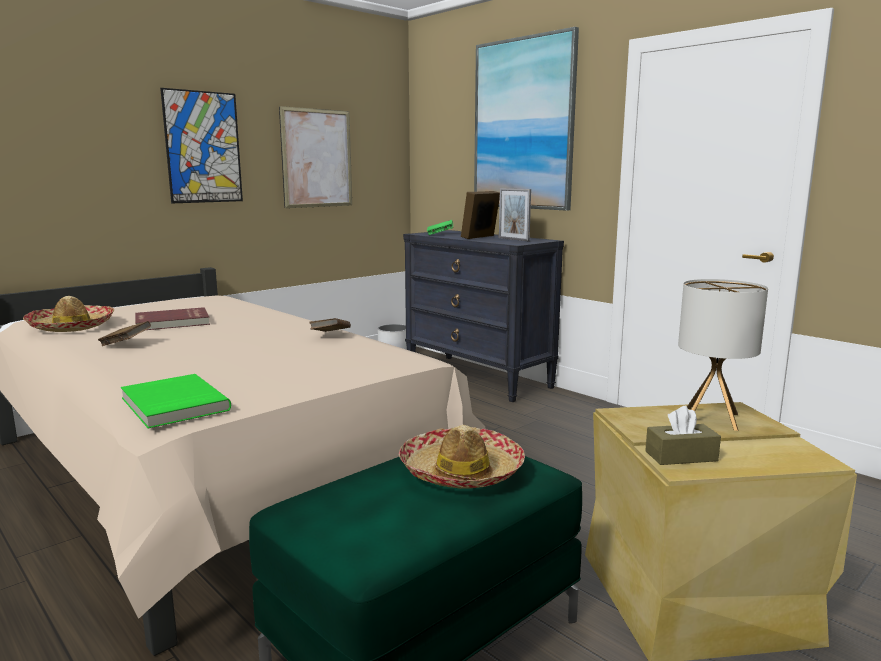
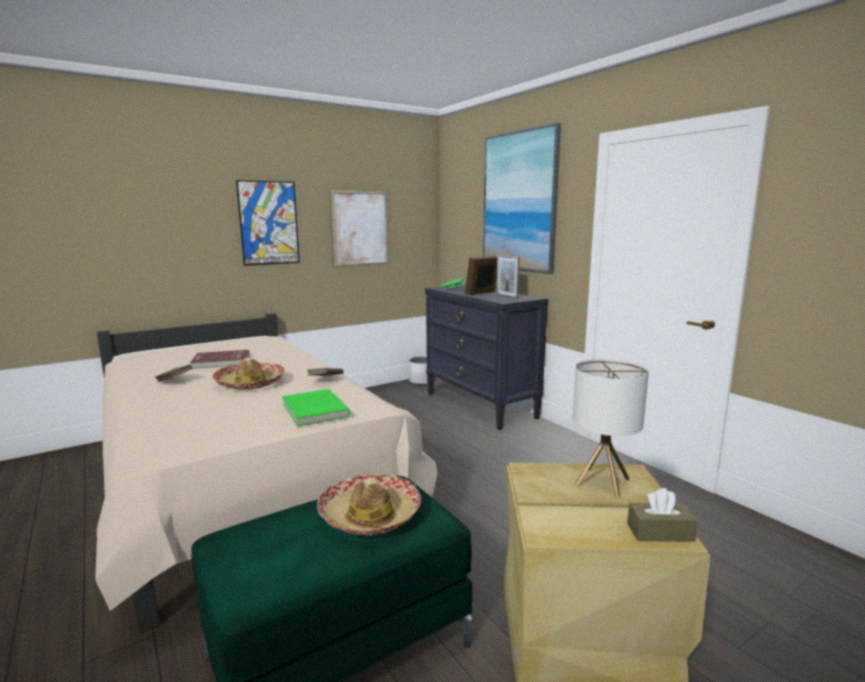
camera: 10 degrees right, 0 degrees up
(71, 327) = (151, 362): hat -> hat (250, 383)
(172, 404) = (165, 442): green book -> green book (313, 410)
(681, 456) = (552, 520): brown tissue box -> brown tissue box (660, 532)

